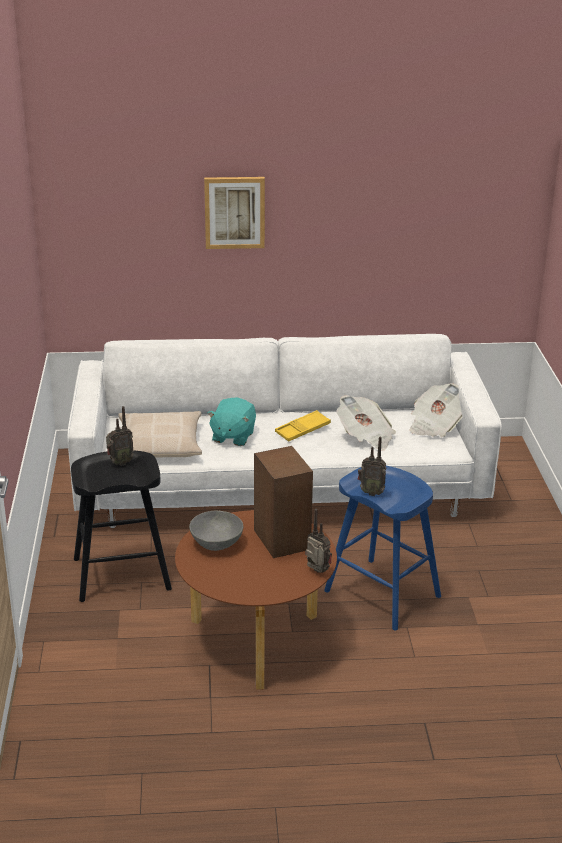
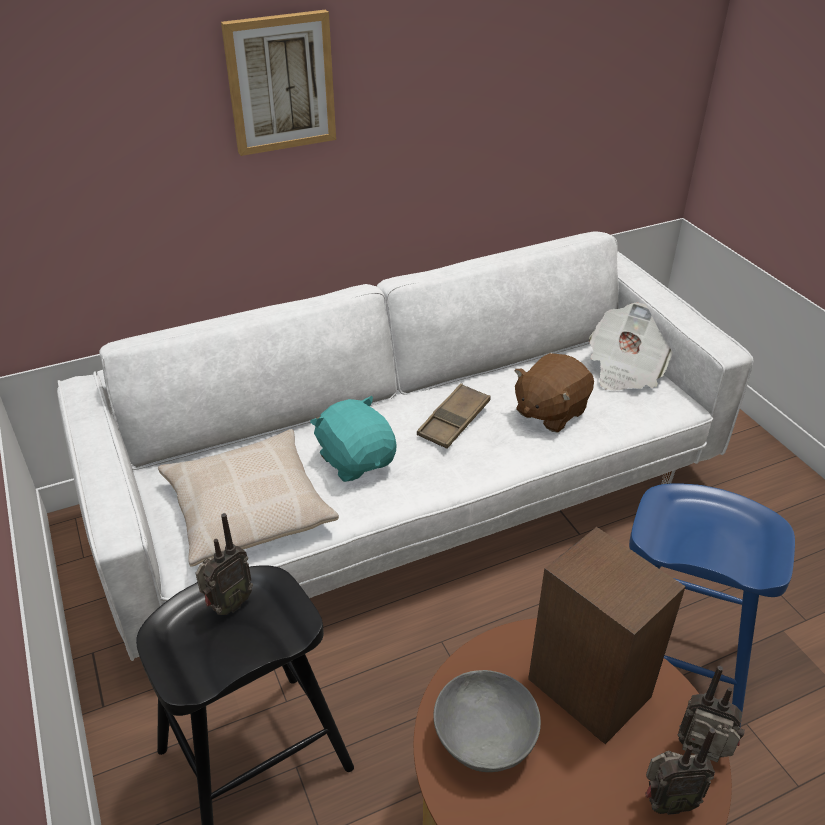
camera: 20 degrees left, 10 degrees up
(232, 436) = (356, 460): turquoise plush toy -> turquoise plush toy turned 150 degrees clockwise
(302, 430) = (454, 421): yellow tray -> brown tray
(365, 437) = (550, 411): newspaper -> brown plush toy
(371, 492) = (699, 551): radio -> radio (666, 802)

